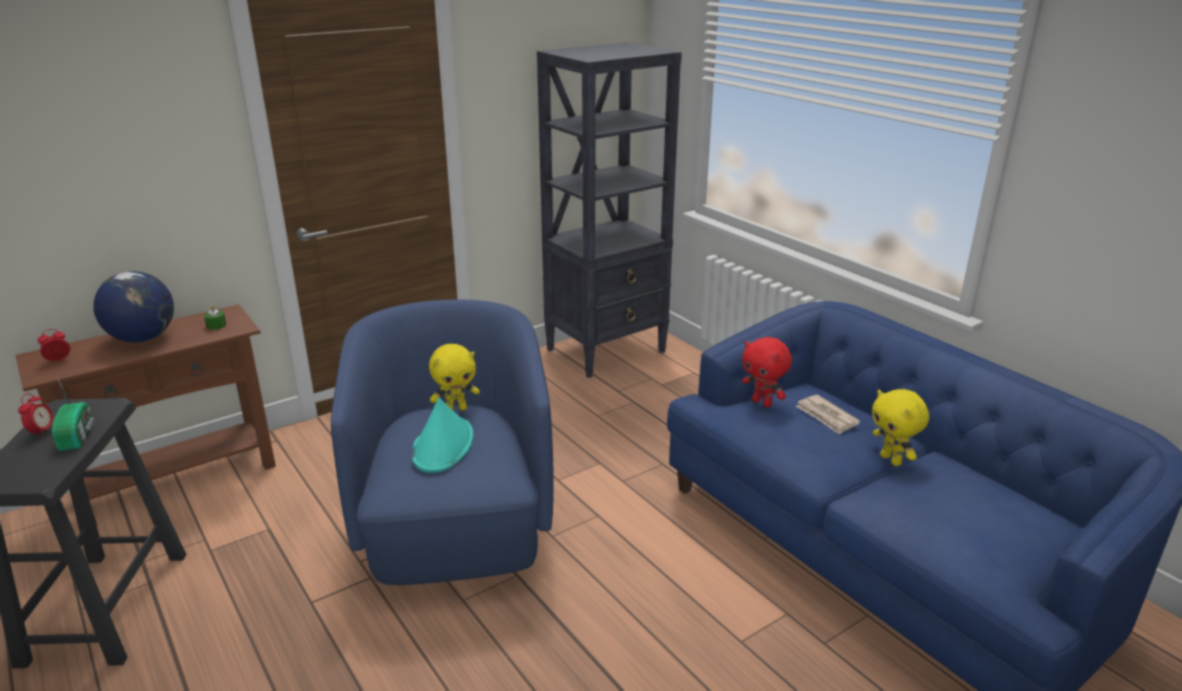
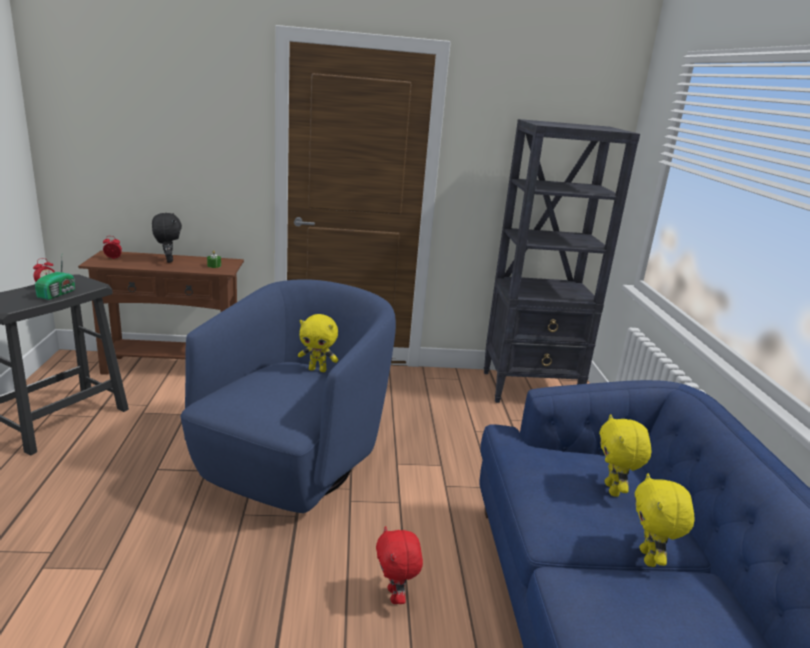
camera: 30 degrees right, 5 degrees down
(142, 338) = (168, 260): globe -> black plush toy
(443, 446) = (275, 387): turquoise hat -> none
(762, 403) = (563, 455): red plush toy -> red plush toy (395, 596)
(826, 417) = (613, 490): newspaper -> yellow plush toy

